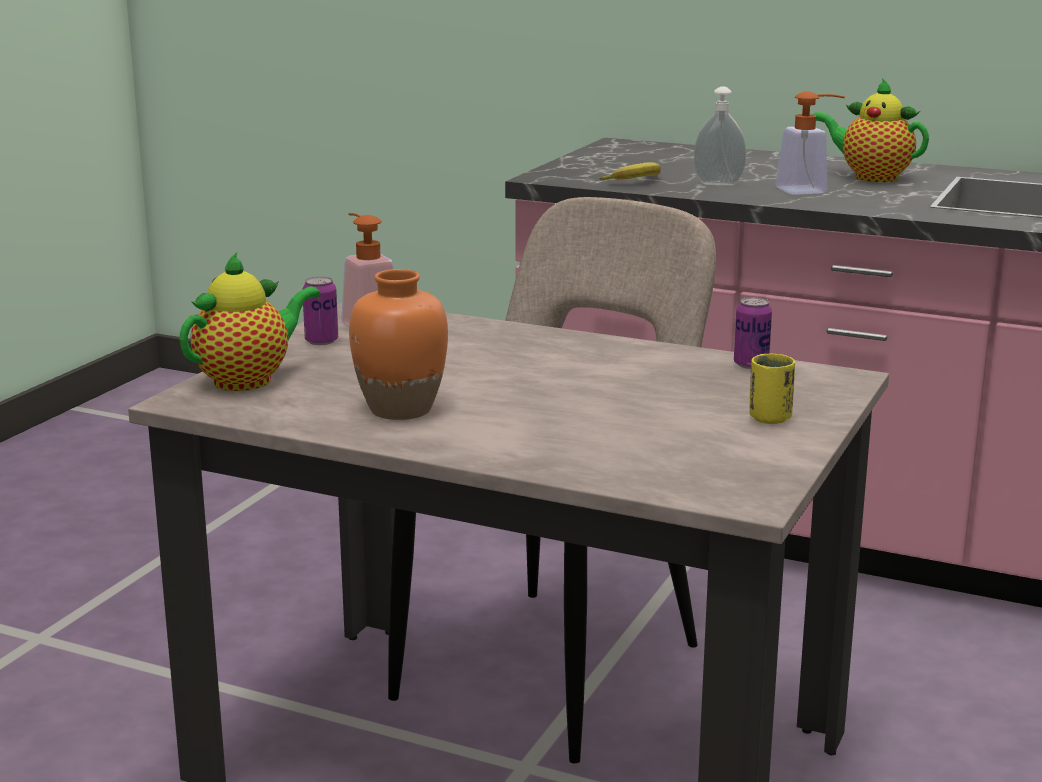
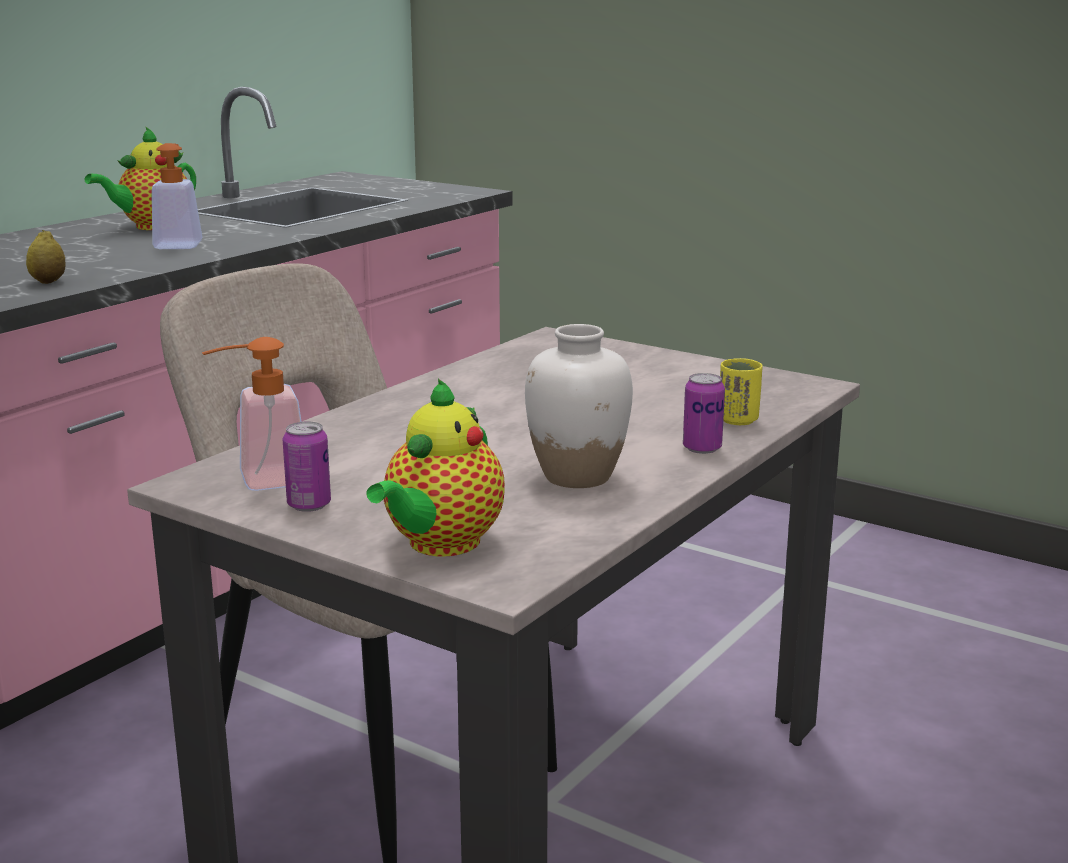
camera: 80 degrees left, 0 degrees up
(249, 380) = (440, 544): teapot -> teapot turned 120 degrees counterclockwise
(400, 409) = (577, 476): orange vase -> white vase
(636, 181) = (48, 281): banana -> lemon
(718, 183) = (106, 261): soap dispenser -> none
(751, 364) = (507, 355): can -> can (702, 448)
(770, 418) = (642, 364): yellow cup -> yellow cup (738, 420)

